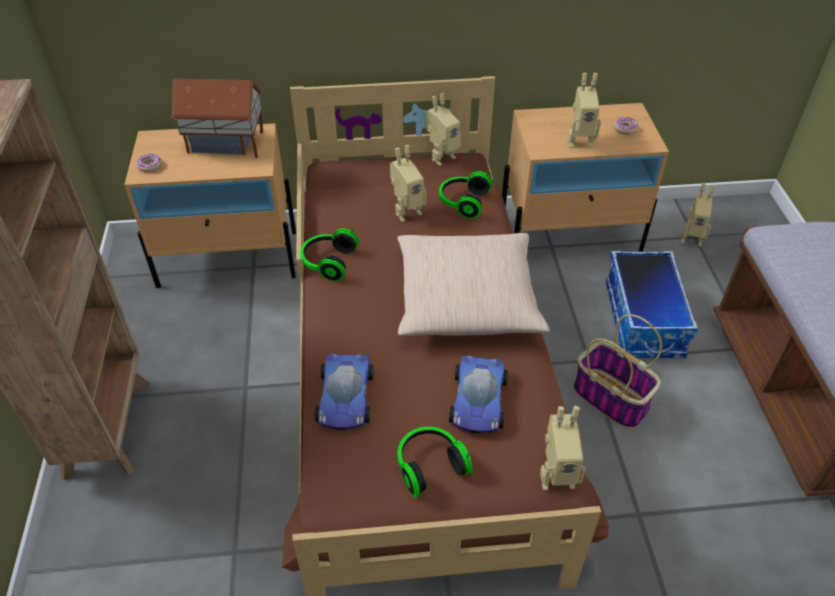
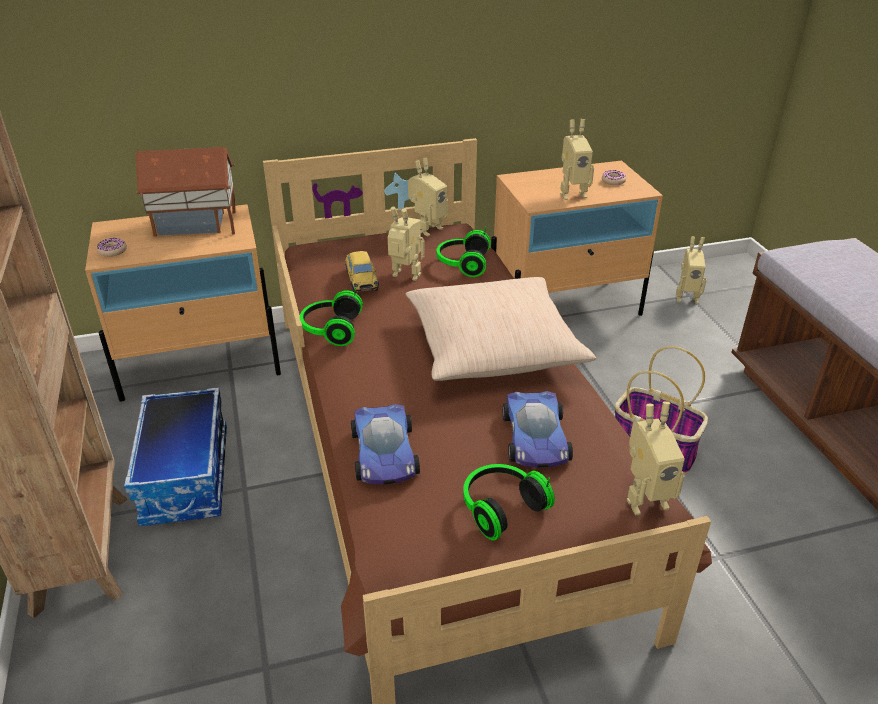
camera: 10 degrees left, 10 degrees down
(366, 211) = (361, 281): none -> toy car
(406, 211) = (405, 277): toy robot -> toy robot turned 120 degrees counterclockwise
(644, 320) = (664, 373): storage box -> storage box (188, 476)

